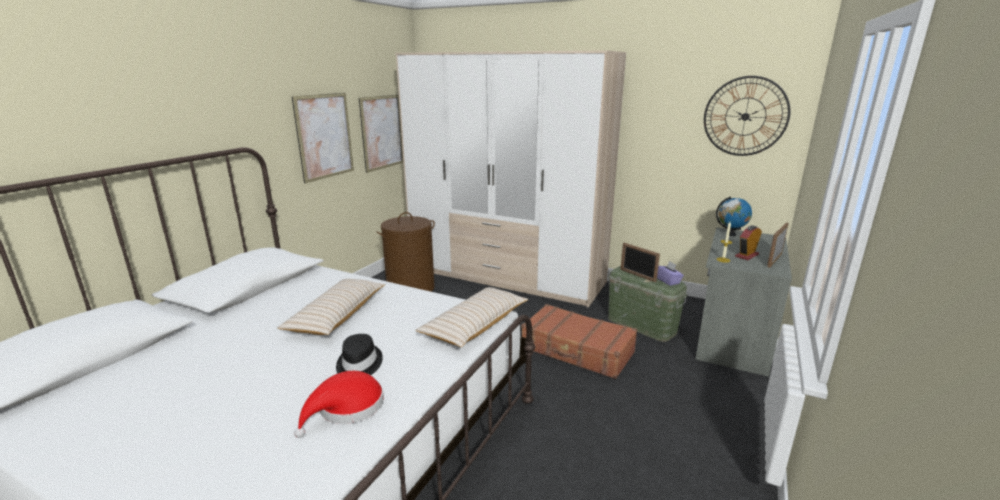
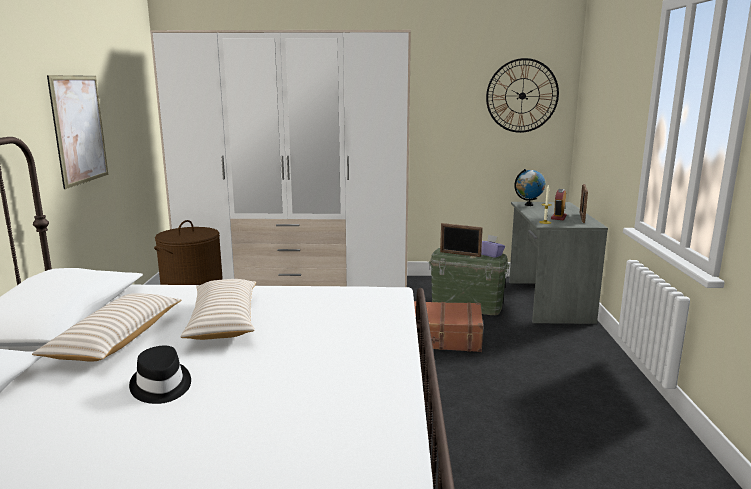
camera: 25 degrees left, 5 degrees down
(347, 408) = (346, 387): red hat -> none
(358, 365) = (309, 354): black hat -> black hat (160, 386)
(382, 132) = (129, 128): picture -> none
(475, 326) = (386, 303): beige pillow -> beige pillow (116, 340)

